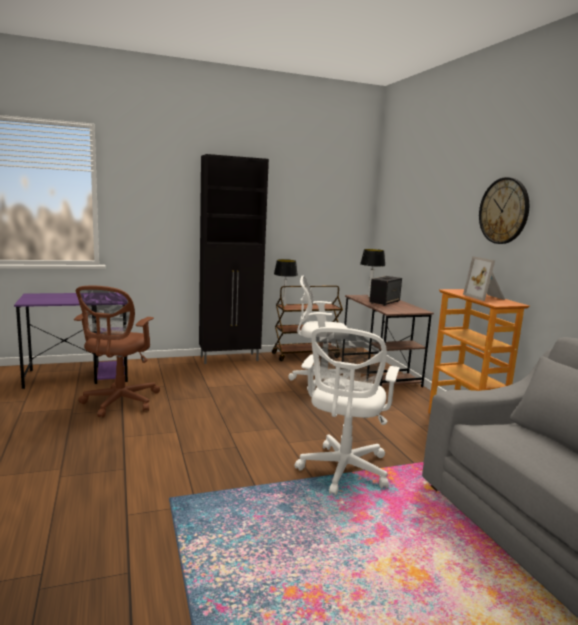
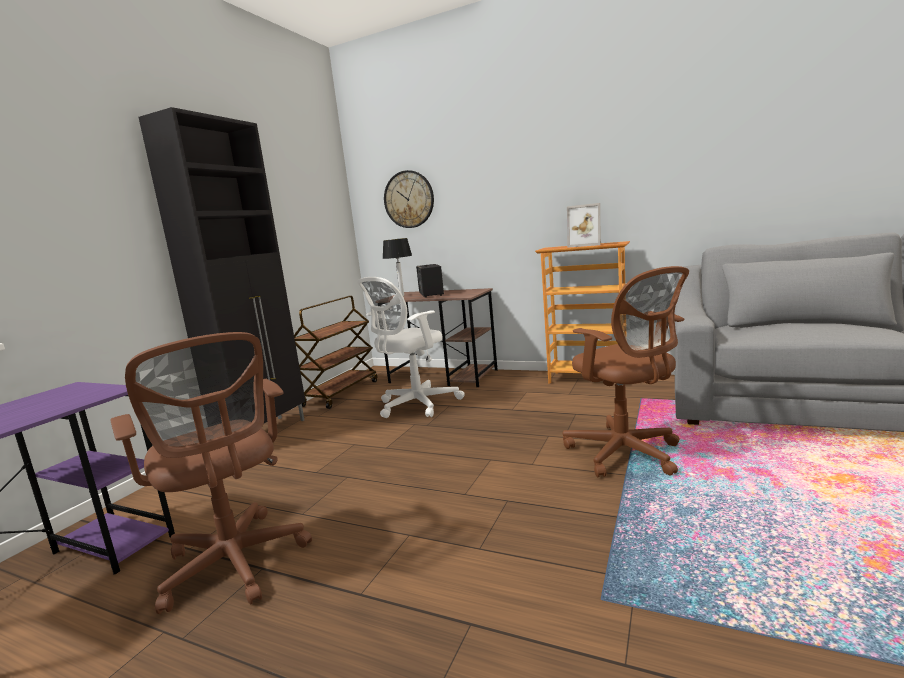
camera: 45 degrees left, 0 degrees up
(284, 305) = (304, 336): table lamp -> none
(343, 471) = (626, 454): white office chair -> brown office chair
(504, 211) = (569, 160): wall clock -> wall clock (409, 199)

